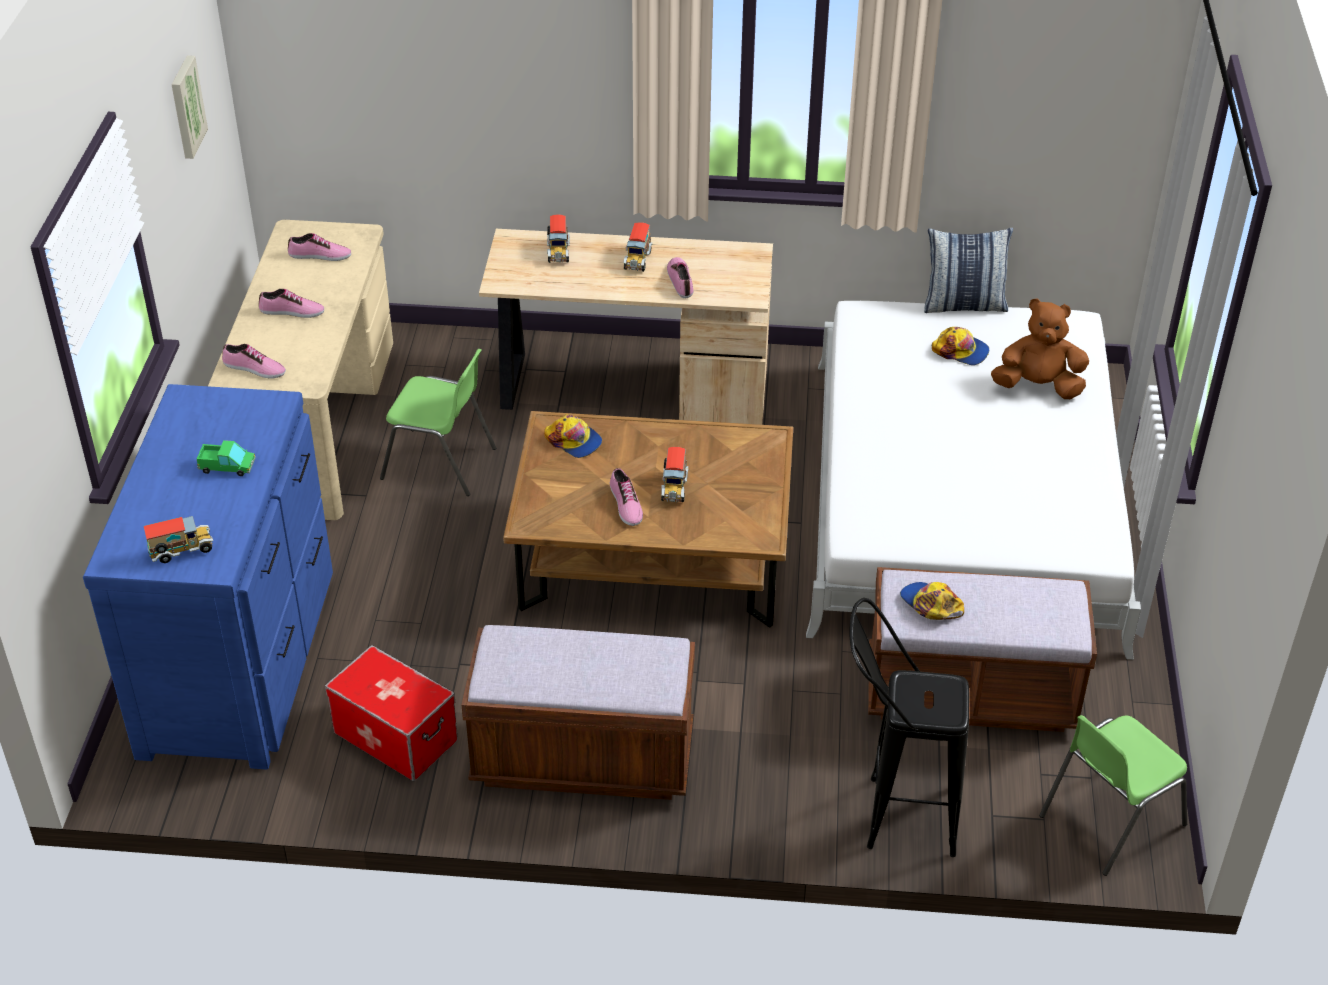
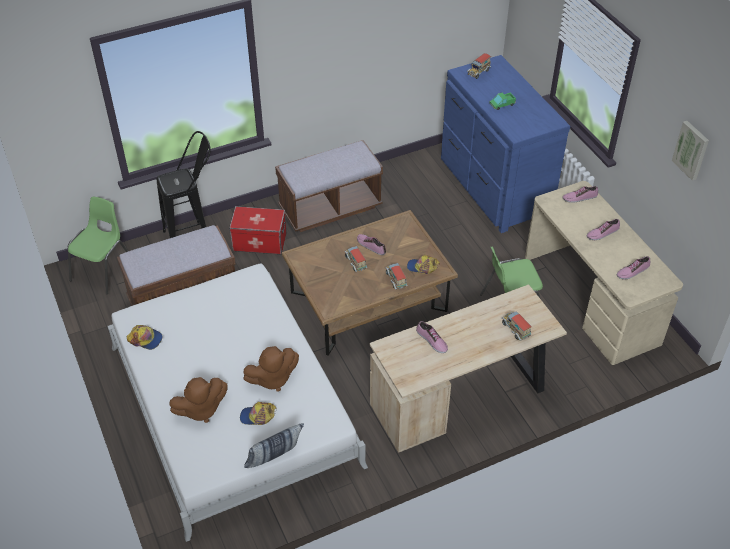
camera: 150 degrees right, 5 degrees up
(395, 737) = (407, 186): storage box -> storage box (260, 241)
(637, 260) = (468, 344): toy truck -> toy truck (396, 280)
(914, 385) = (272, 379): none -> brown plush toy
(930, 605) = (199, 243): cap -> cap (145, 339)

